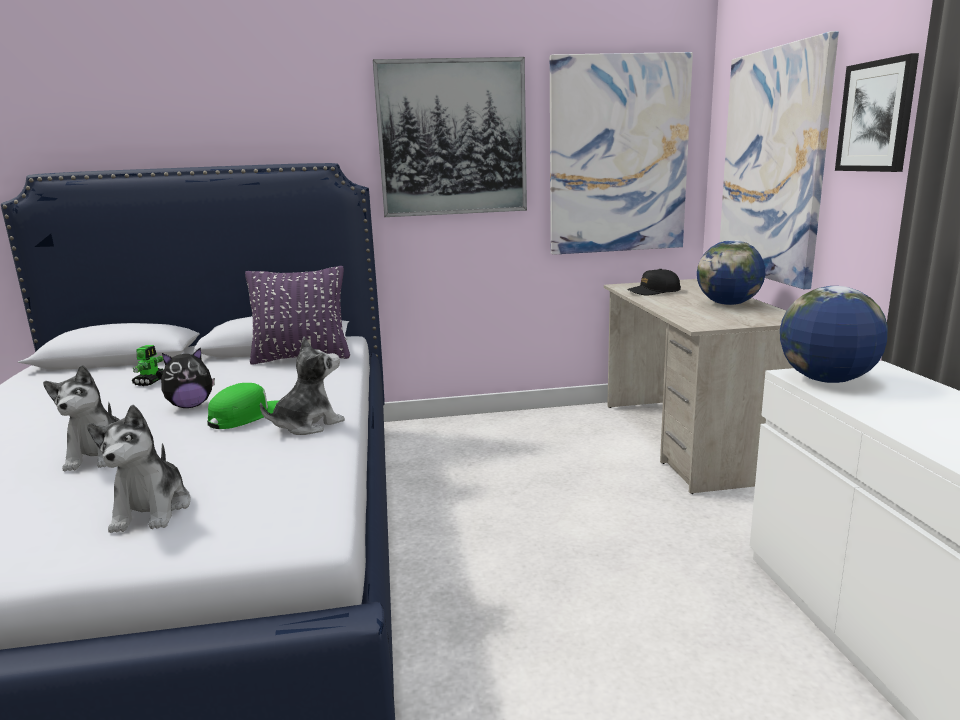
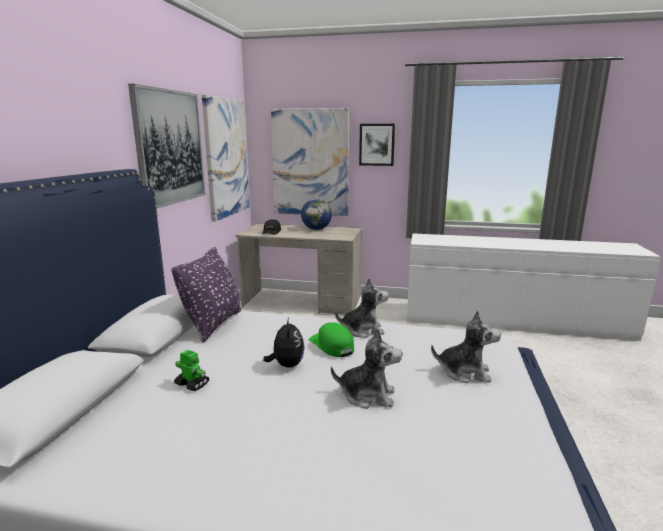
camera: 70 degrees left, 0 degrees up
(307, 424) = (363, 330): plush toy -> plush toy turned 105 degrees clockwise
(826, 380) = (428, 241): globe -> none

